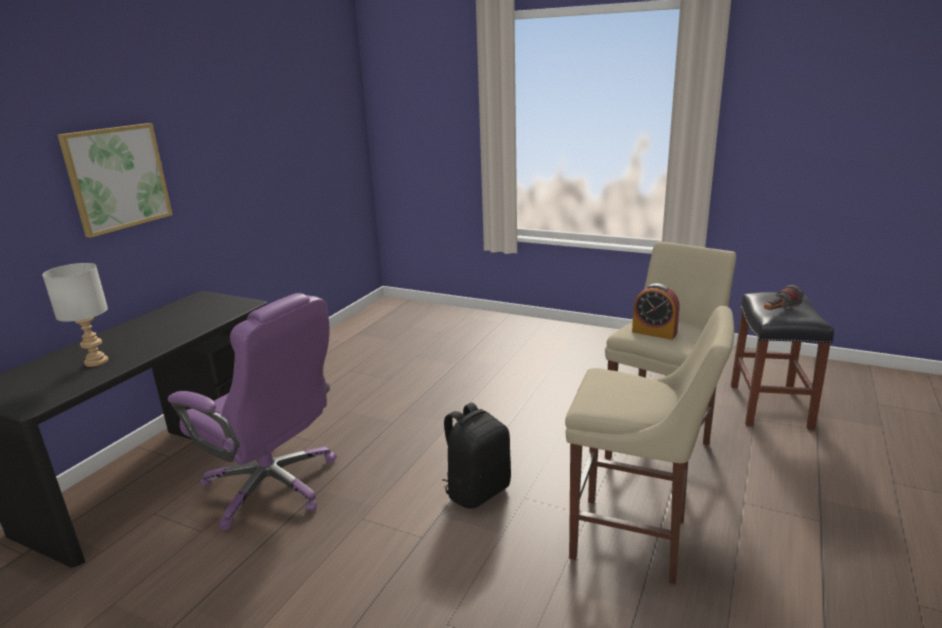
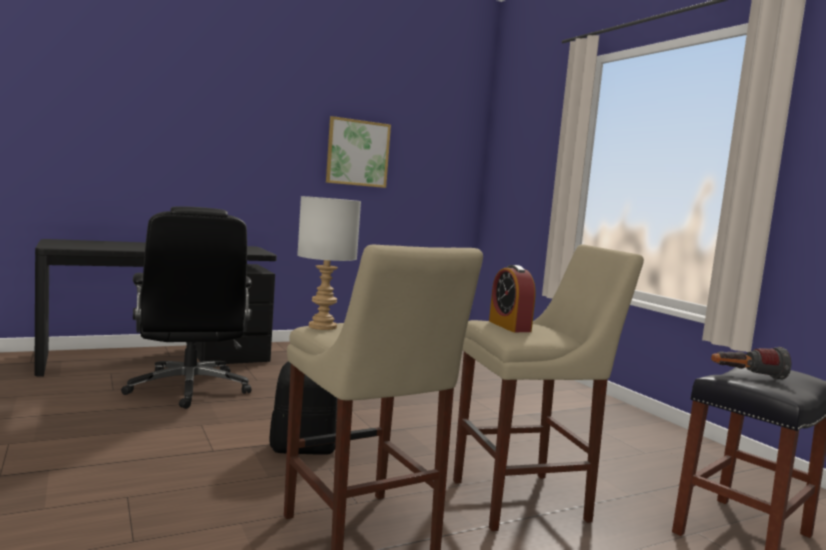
camera: 35 degrees right, 15 degrees down
(95, 362) = (124, 246): grey table lamp -> grey table lamp (321, 326)
(117, 178) = (215, 141): picture -> picture (357, 153)
(273, 486) = (189, 389): purple office chair -> black office chair

